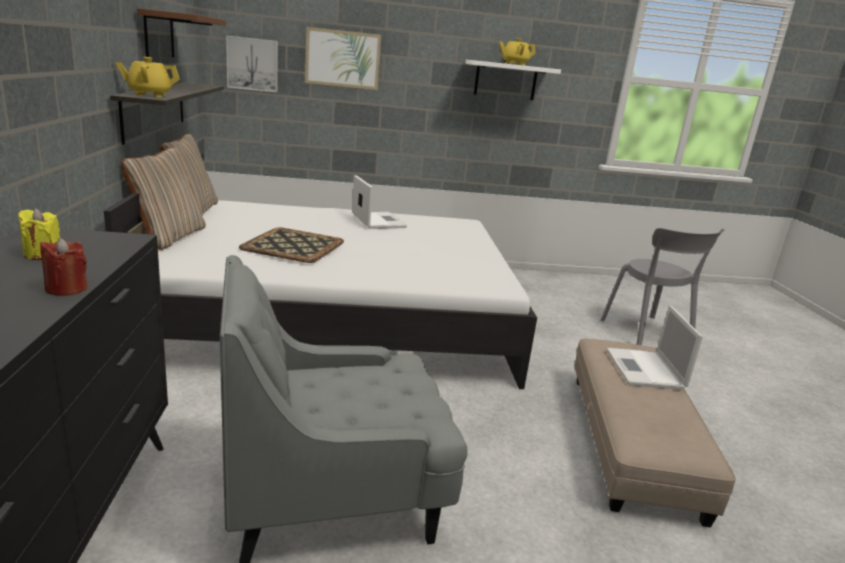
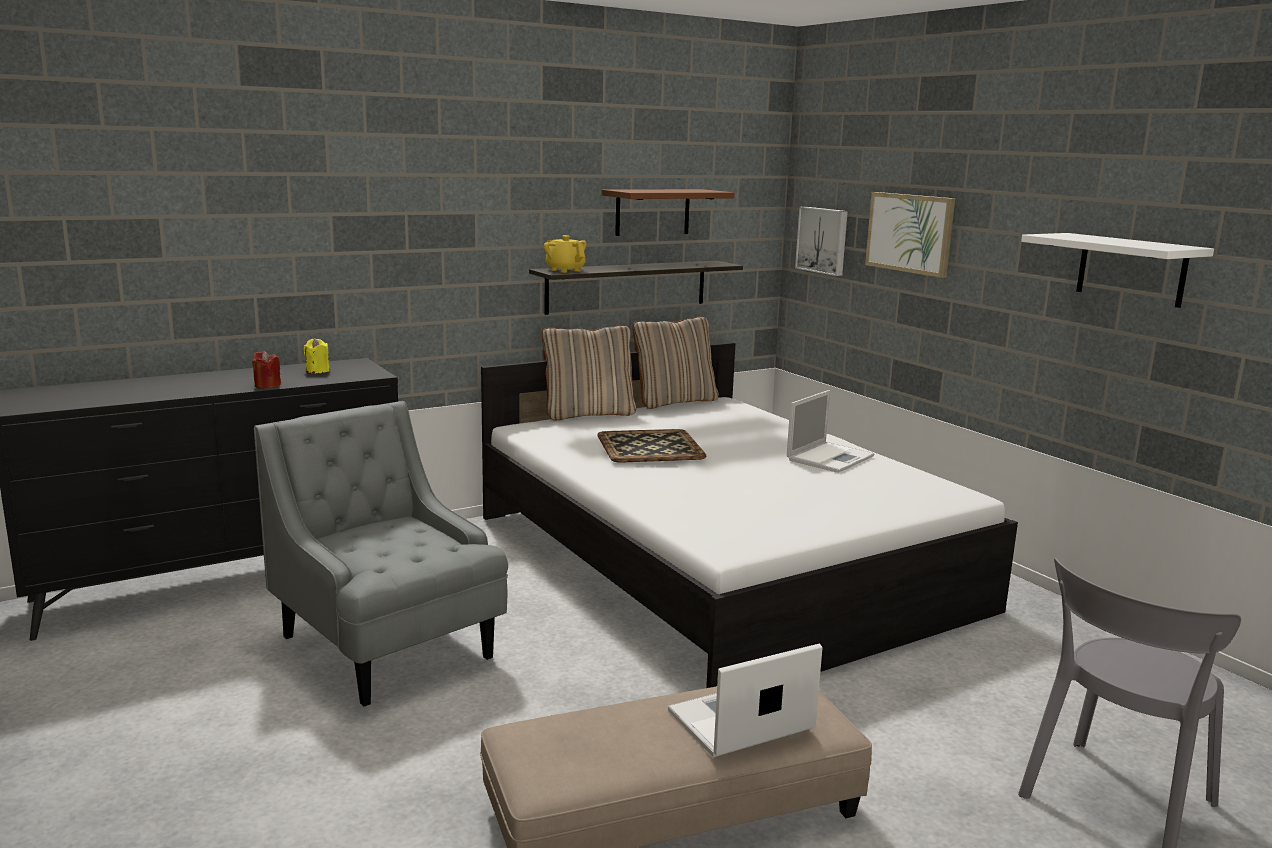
camera: 65 degrees right, 5 degrees down
(514, 64) = (1119, 241): yellow teapot -> none

